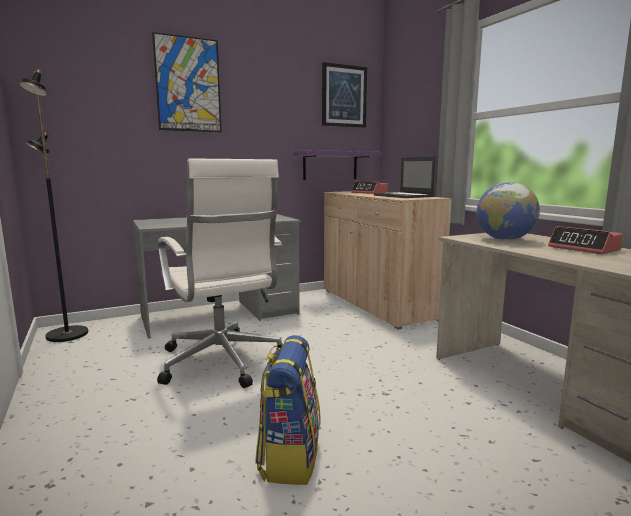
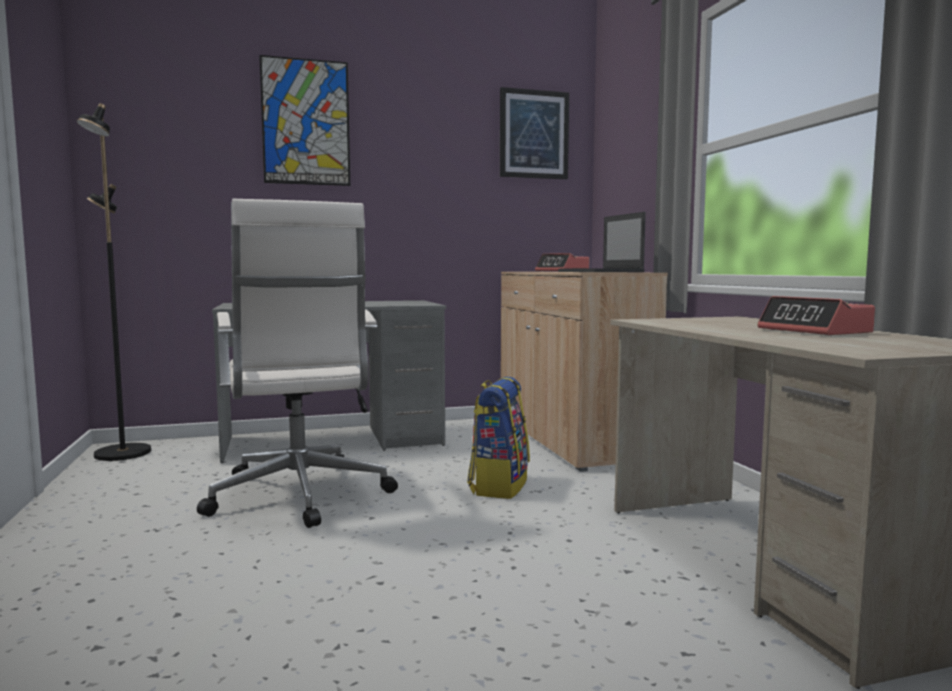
camera: 10 degrees right, 5 degrees down
(289, 456) = (315, 613): backpack -> backpack (498, 485)
(330, 165) = (512, 234): purple shelf -> none
(504, 240) = (706, 322): globe -> none

